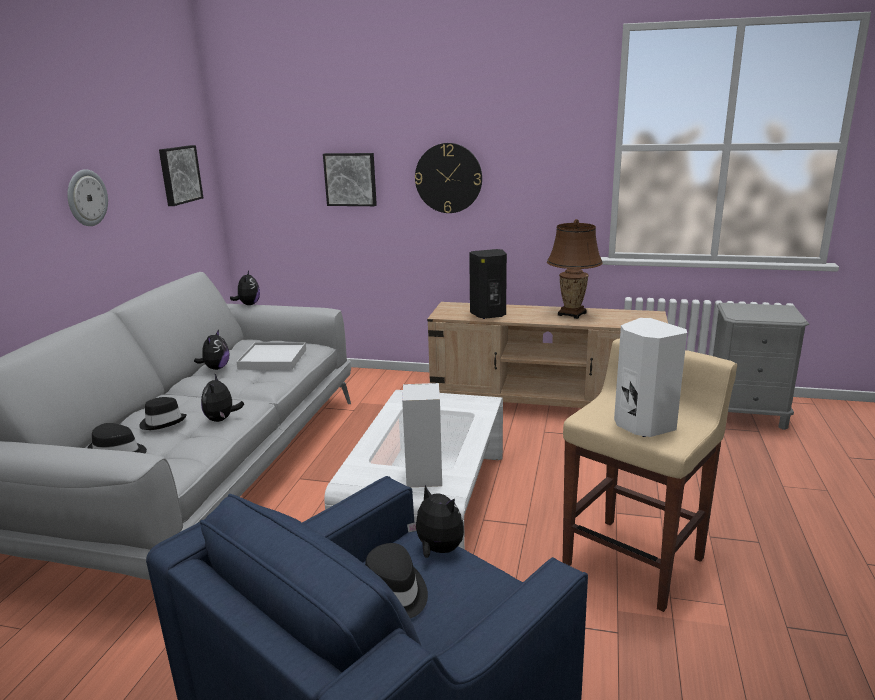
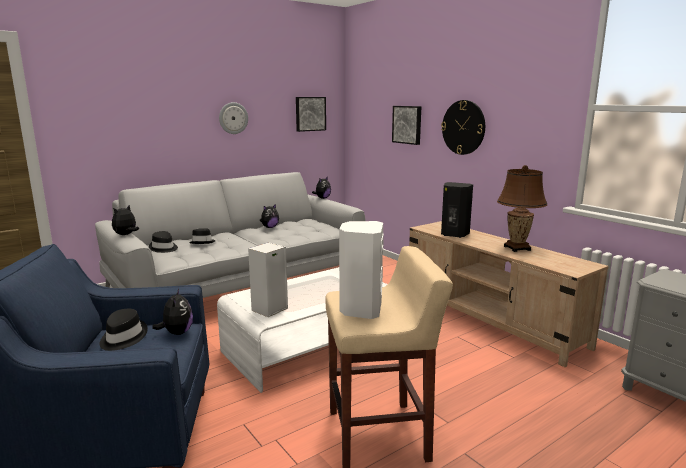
camera: 40 degrees right, 5 degrees down
(222, 419) = (226, 249): plush toy -> plush toy (126, 235)
(273, 359) = (301, 230): white tray -> none

